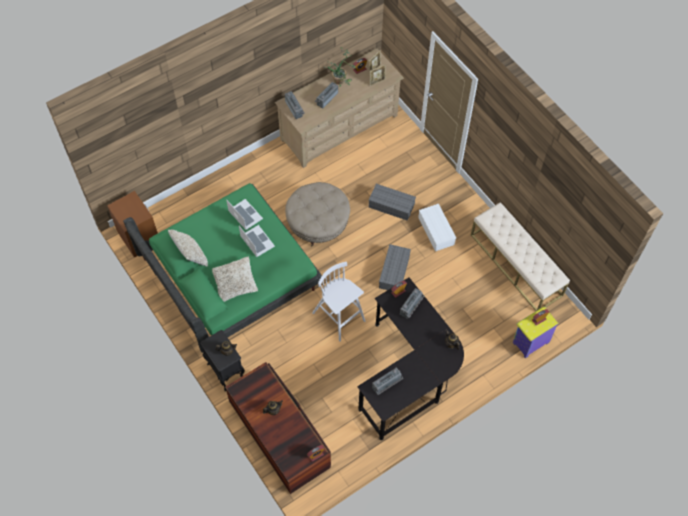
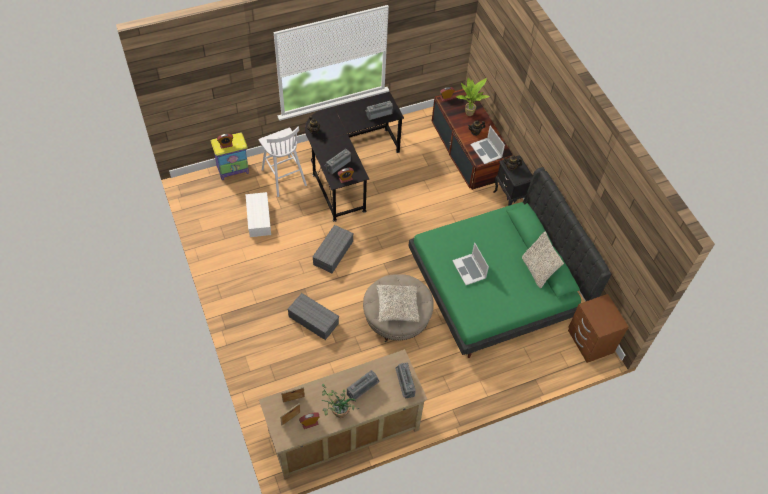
camera: 170 degrees left, 5 degrees down
(234, 282) = (496, 236): beige pillow -> beige pillow (397, 307)
(245, 214) = (478, 300): laptop -> laptop (486, 151)
(285, 438) = (468, 112): none -> potted plant
(339, 317) = (397, 223): white stool -> white stool (283, 177)
(435, 230) = (277, 284): white storage box -> white storage box (259, 219)
(516, 265) = (212, 235): beige bench -> none

